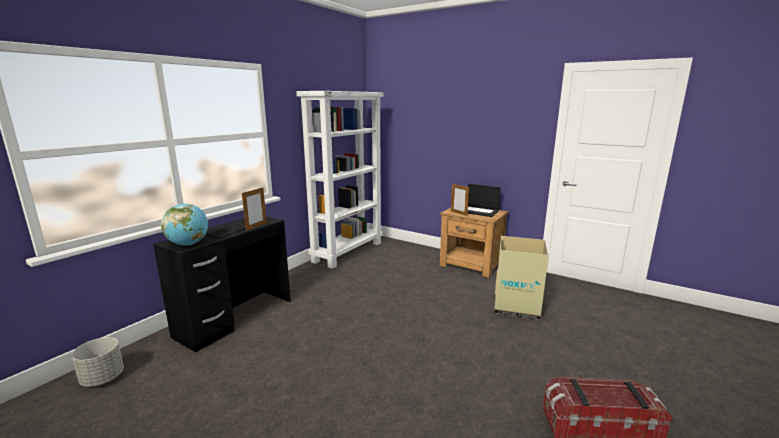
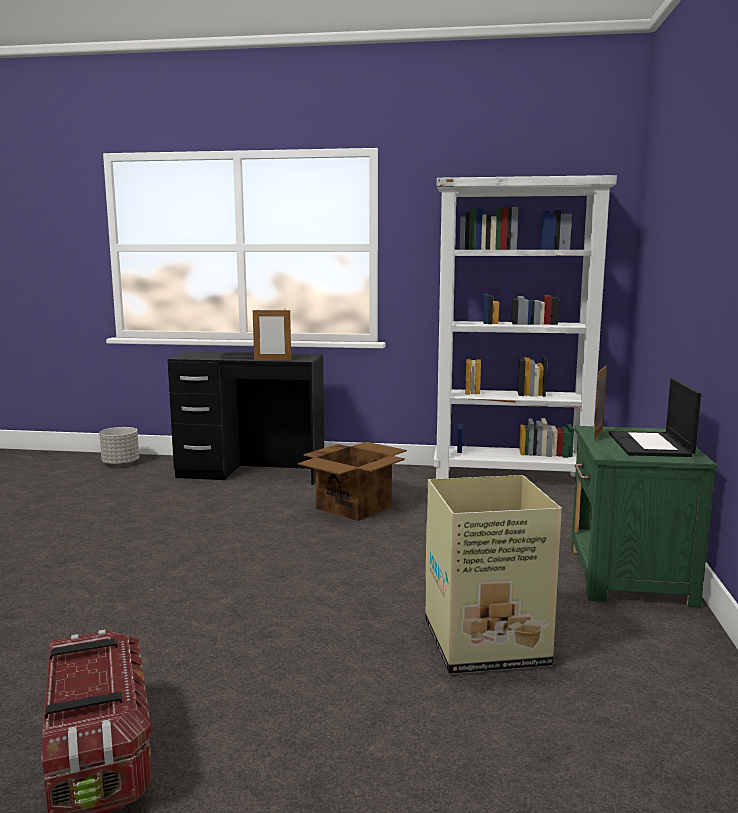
camera: 65 degrees right, 5 degrees down
(188, 244) = (194, 356): globe -> none
(343, 297) = (355, 507): none -> cardboard box
(471, 265) = (628, 575): brown nightstand -> green nightstand

